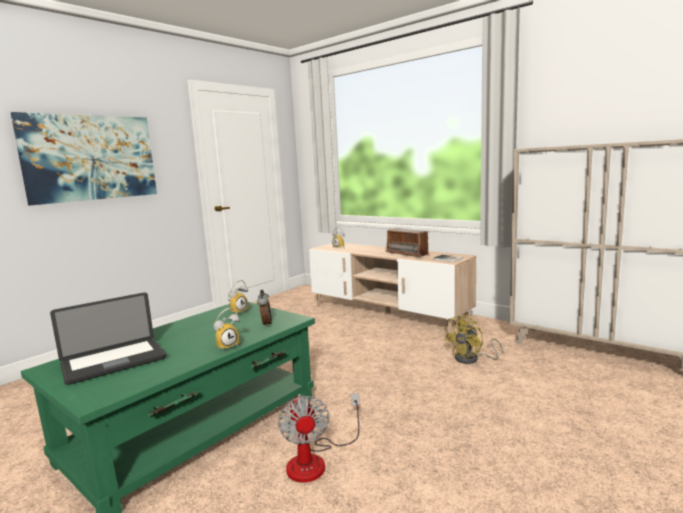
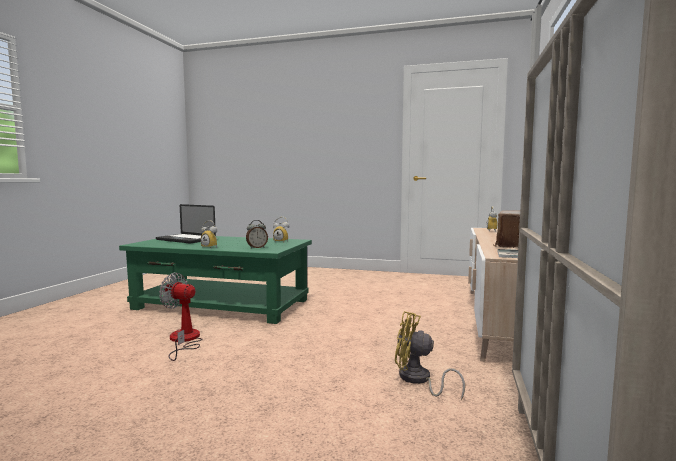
camera: 65 degrees right, 5 degrees down
(91, 158) = (319, 133): picture -> none
(316, 460) = (184, 340): fan -> fan turned 60 degrees clockwise

